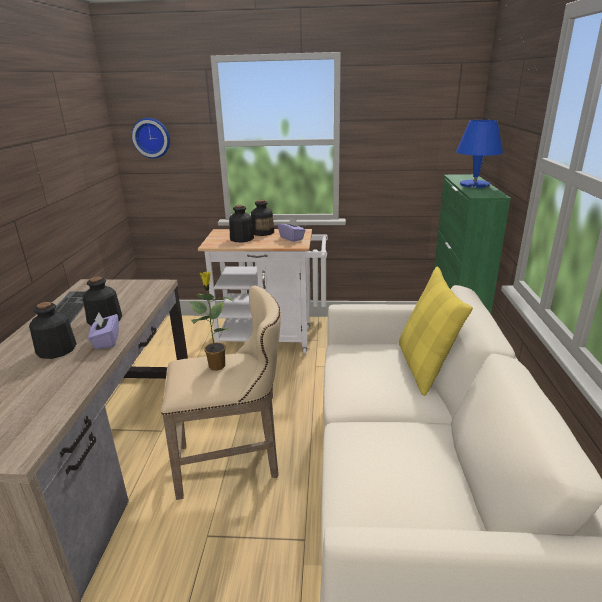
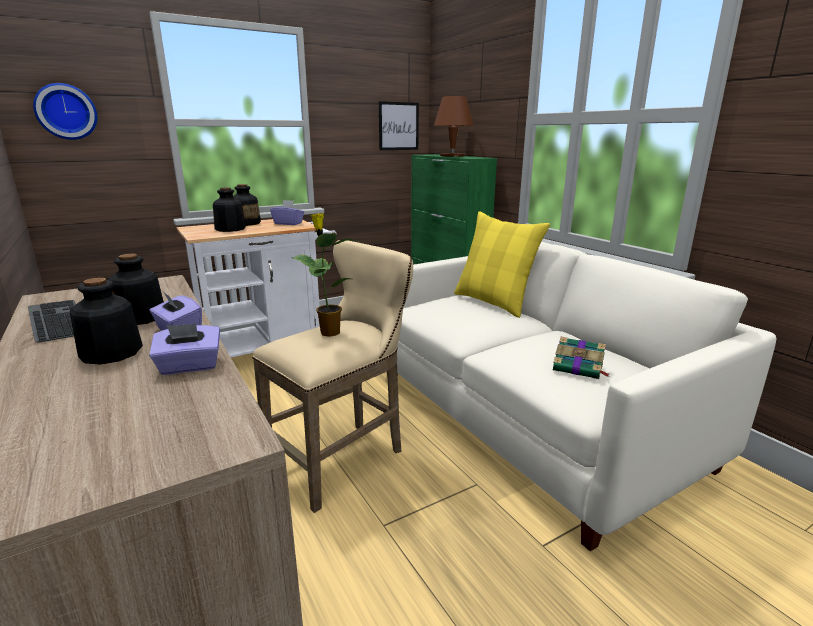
camera: 35 degrees left, 5 degrees down
(73, 378) = (190, 366): none -> purple tissue box
(393, 484) = (579, 368): none -> book
(439, 142) = (398, 126): none -> picture
(474, 184) = (452, 156): blue table lamp -> brown table lamp

